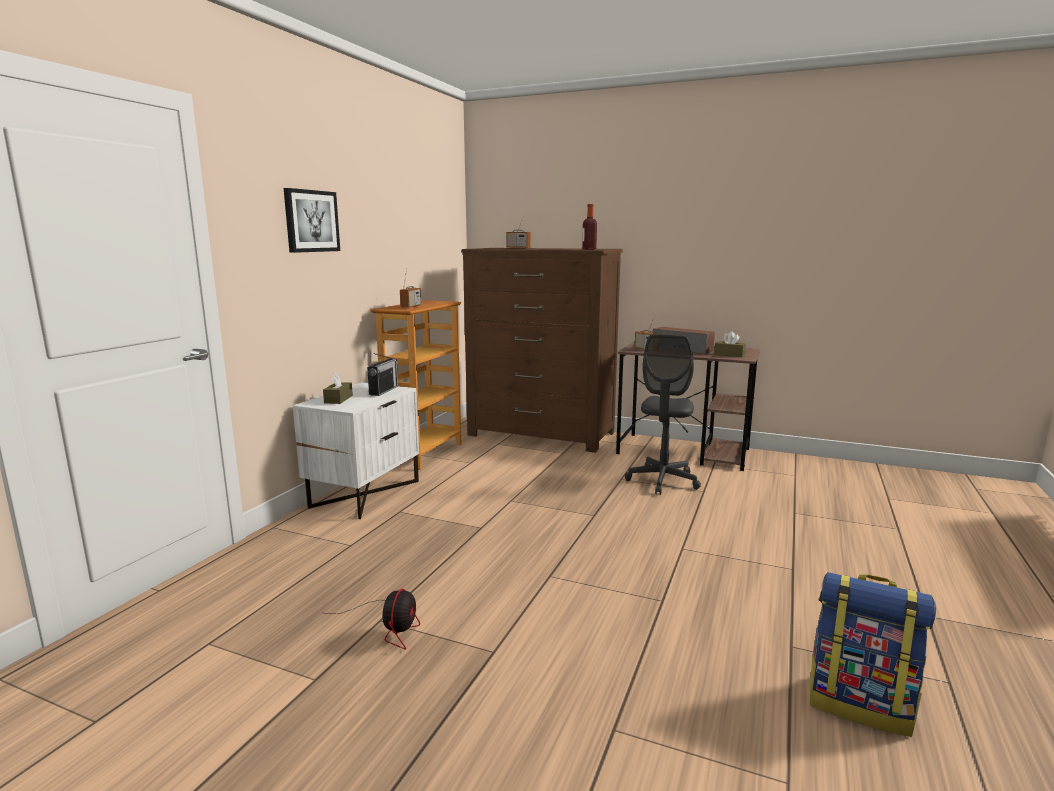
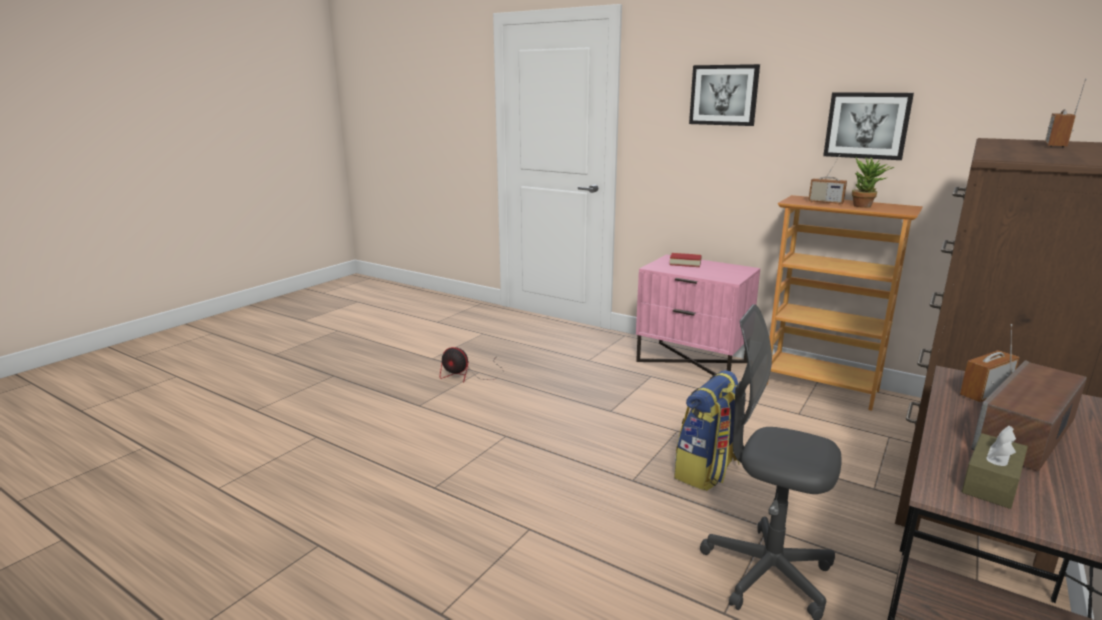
camera: 100 degrees right, 5 degrees up
(338, 399) = (685, 263): brown tissue box -> book
(365, 493) = (692, 361): white nightstand -> pink nightstand
(384, 390) = (722, 274): radio -> none
(394, 246) = (867, 125): none -> picture
(428, 304) = (866, 206): none -> potted plant
(589, 249) = (1007, 156): bottle -> none
(860, 704) = (228, 554): backpack -> backpack (707, 471)

